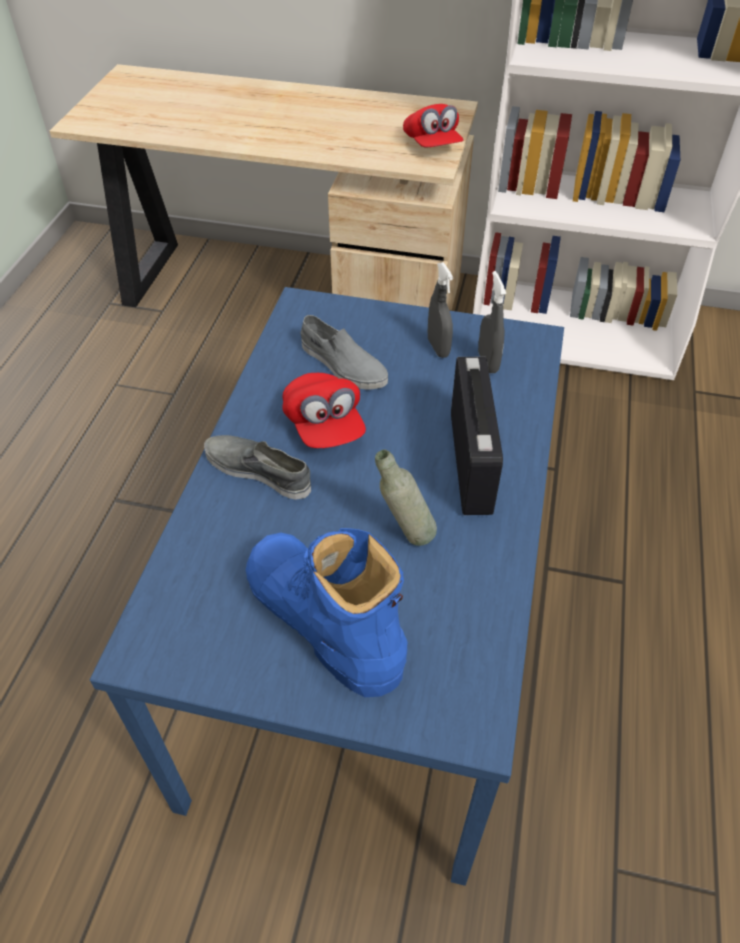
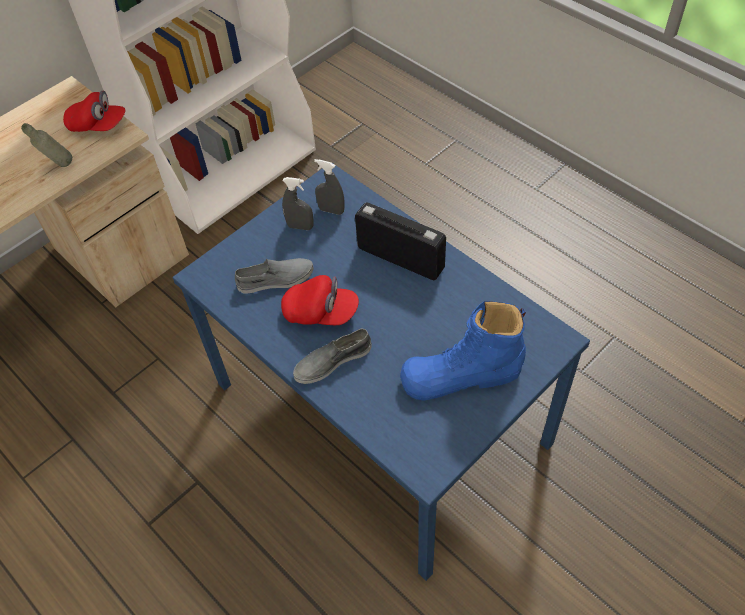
camera: 55 degrees left, 5 degrees up
(405, 536) = (430, 313): grey bottle -> grey bottle (59, 167)

